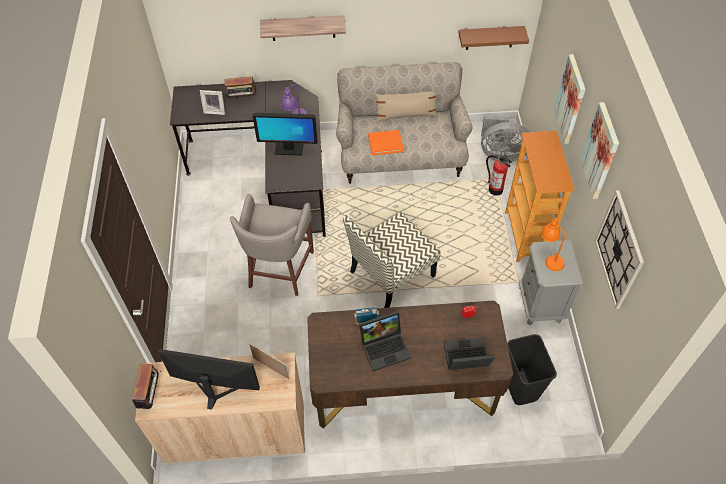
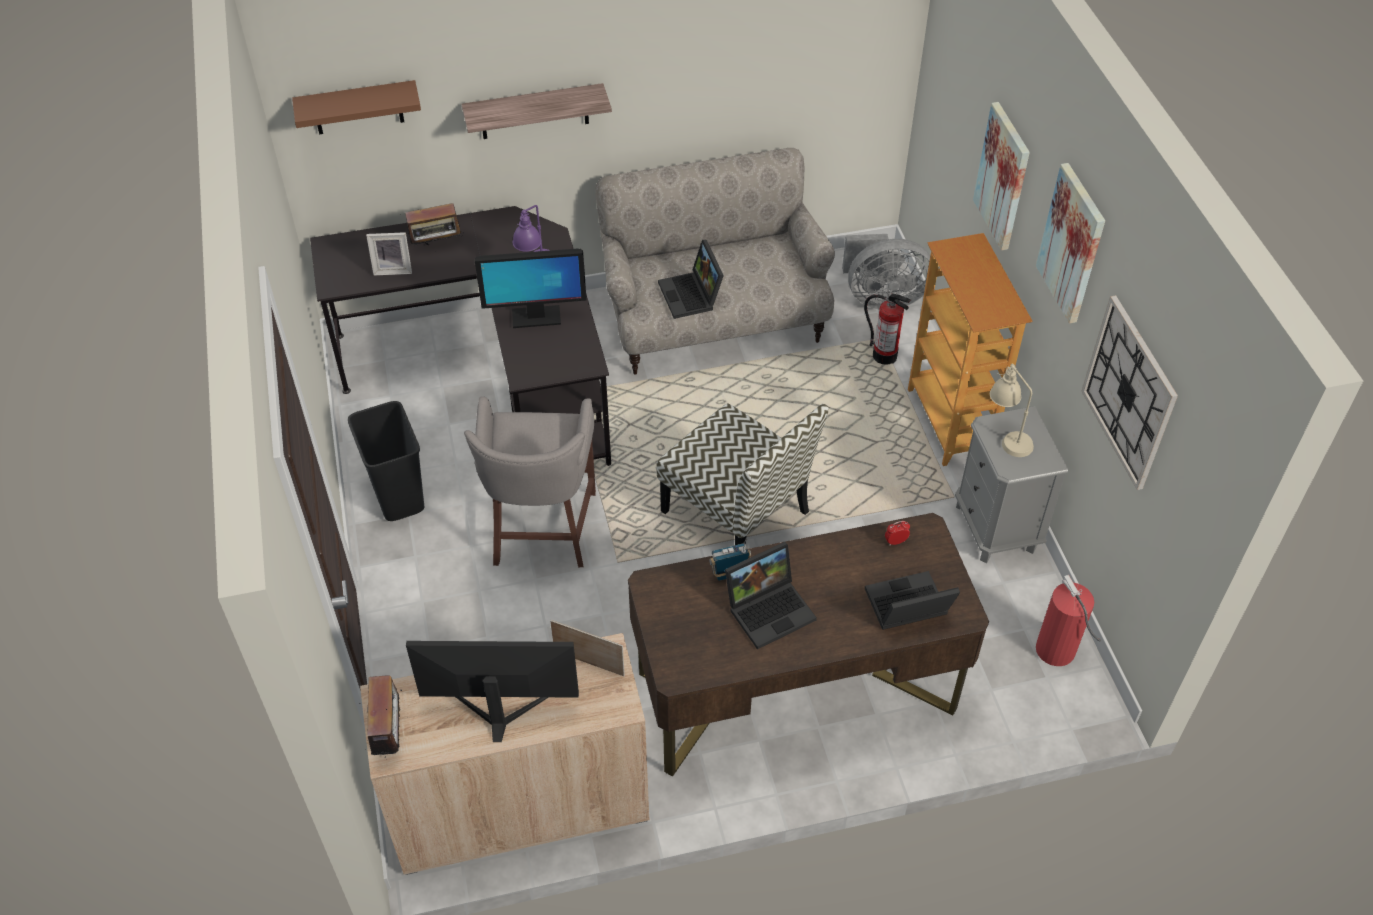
camera: 10 degrees left, 5 degrees down
(385, 143) = (692, 296): orange book -> laptop
(391, 275) = (737, 513): chair -> chair turned 90 degrees counterclockwise
(405, 115) = (716, 248): beige pillow -> none
(490, 37) = (844, 101): brown shelf -> brown shelf (358, 108)
(521, 387) = (991, 662): black trash can -> black trash can (399, 497)
(549, 257) = (1006, 437): orange table lamp -> beige table lamp
(561, 385) = (1056, 651): none -> fire extinguisher

